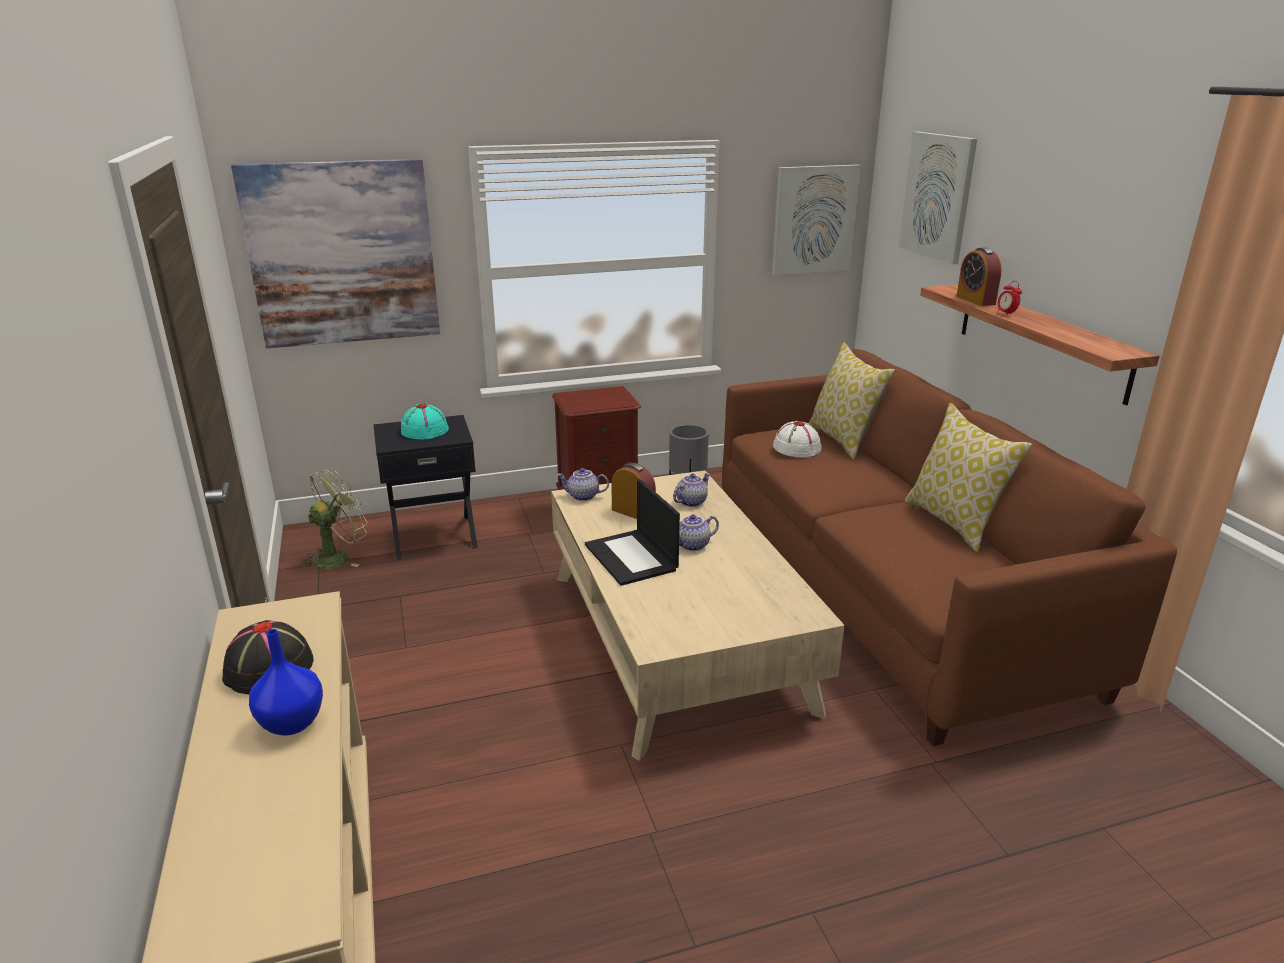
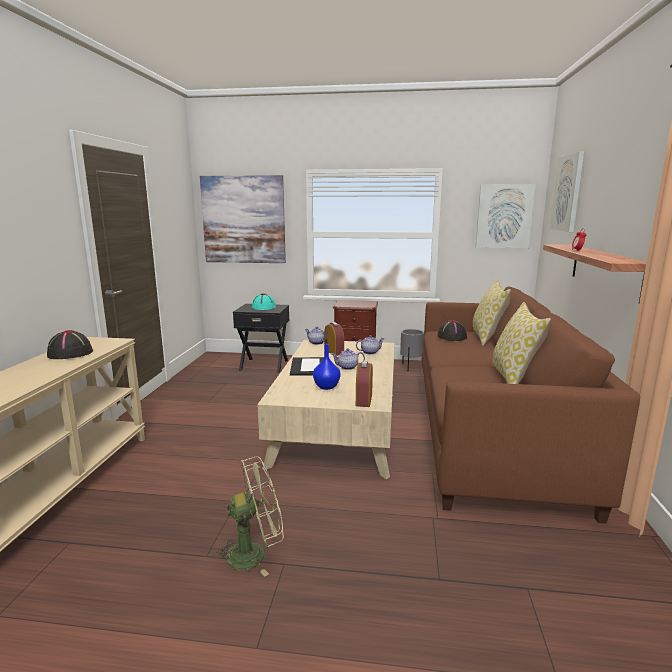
camera: 25 degrees right, 10 degrees down
(290, 724) = (49, 369): blue vase -> blue vase (326, 387)
(338, 557) = (215, 365): green fan -> green fan (254, 553)
(796, 448) = (451, 337): white hat -> black hat
(975, 300) = (568, 247): alarm clock -> alarm clock (364, 400)

